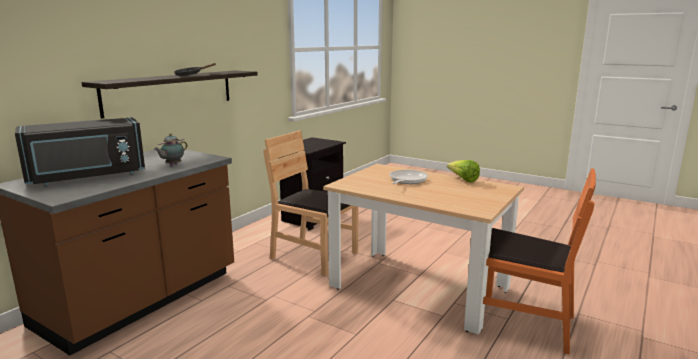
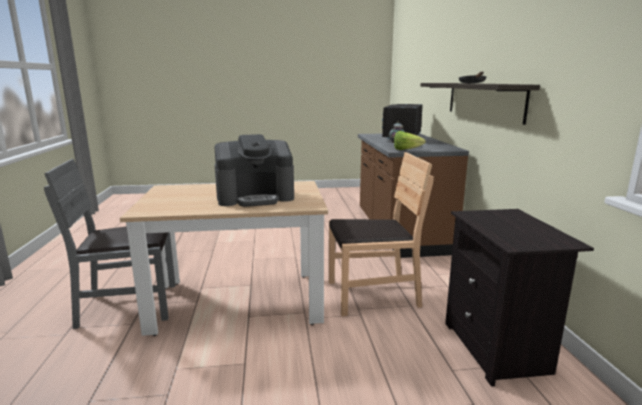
camera: 140 degrees right, 0 degrees up
(406, 180) = (255, 197): frying pan -> coffee machine
(463, 180) = (196, 210): lettuce -> lettuce (406, 150)
(522, 322) = (129, 305): orange chair -> grey chair

